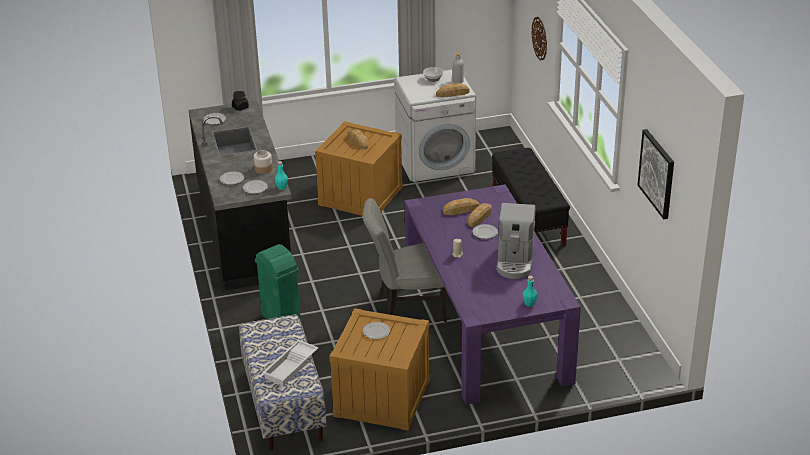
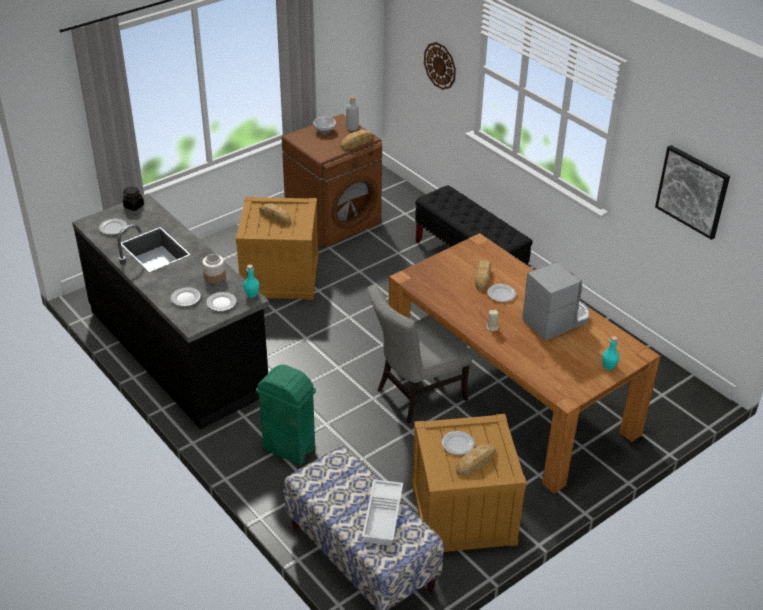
camera: 25 degrees left, 5 degrees up
(437, 163) = (336, 220): white washing machine -> brown washing machine
(461, 210) = (457, 273): bread -> bread (476, 462)
(485, 325) = (509, 392): purple dining table -> brown dining table
(515, 261) = (557, 320): coffee machine -> coffee machine turned 105 degrees counterclockwise

